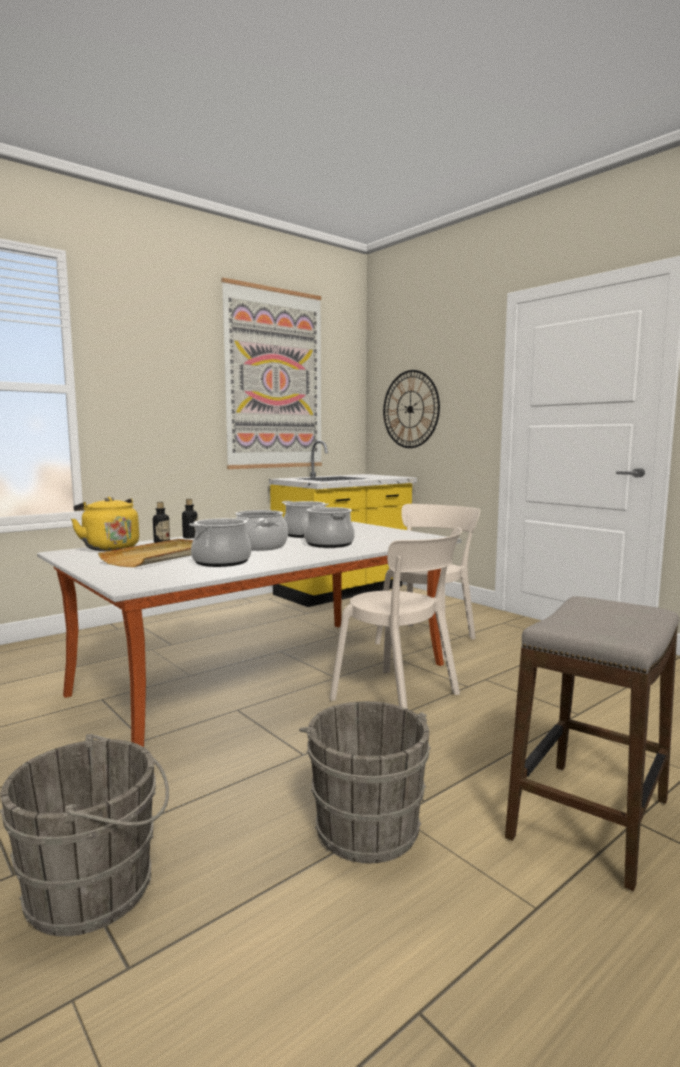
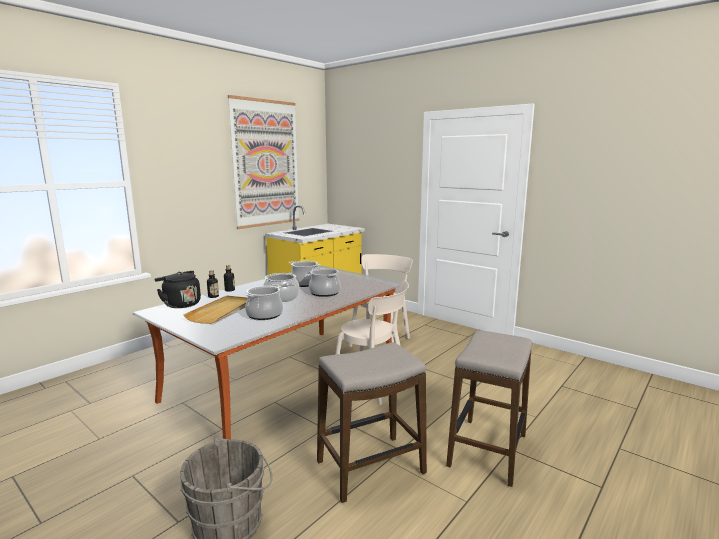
camera: 10 degrees left, 5 degrees up
(109, 547) = (180, 304): yellow kettle -> black kettle
(365, 825) = (371, 468): grey bucket -> stool
(410, 409) = (359, 182): wall clock -> none

